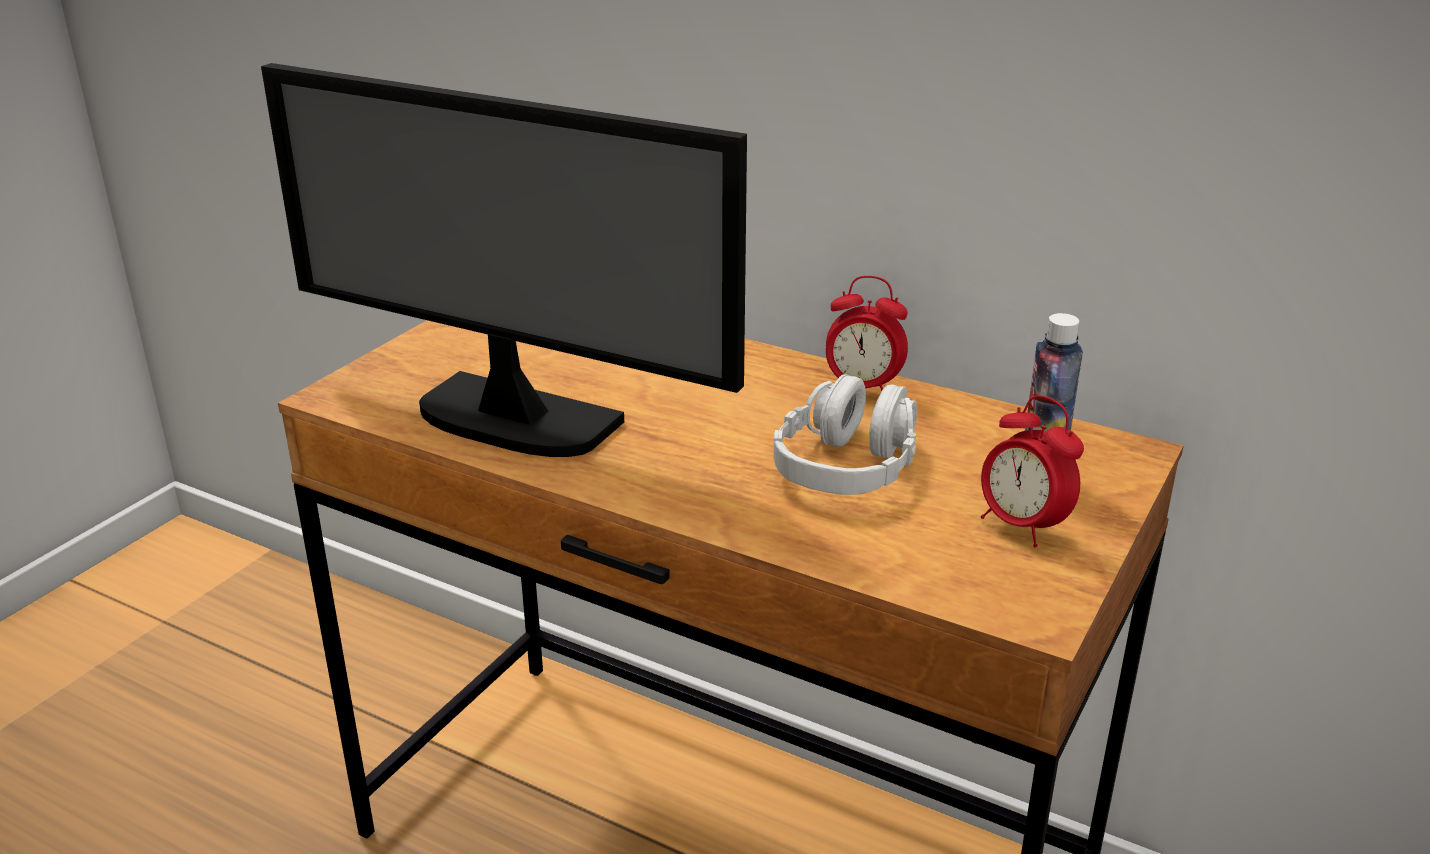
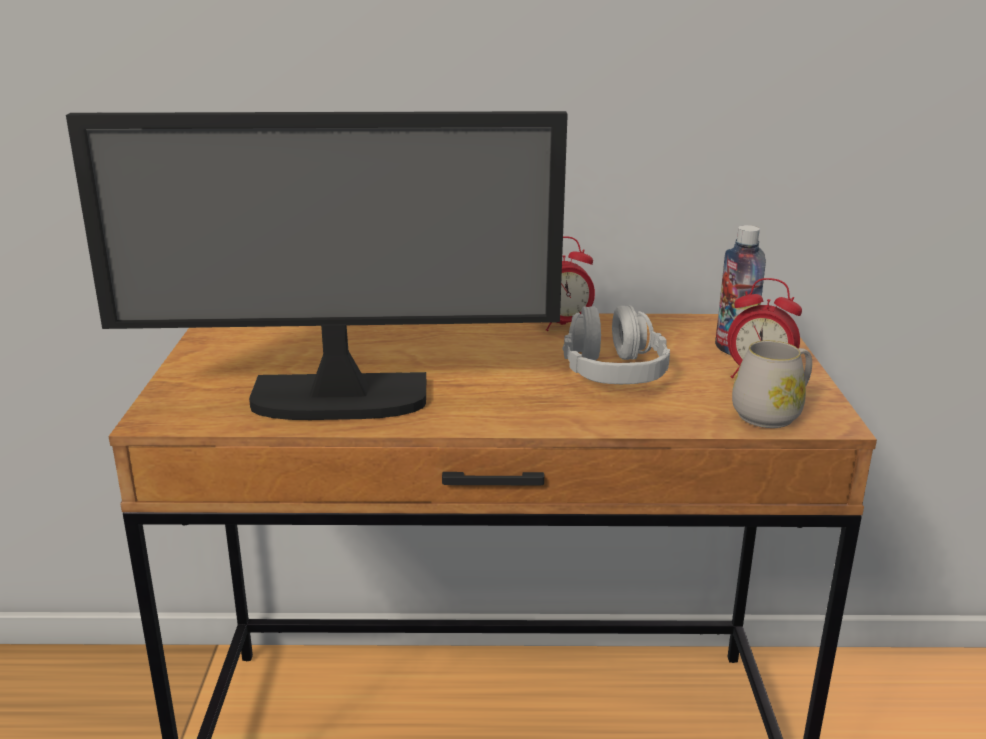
camera: 30 degrees left, 5 degrees down
(974, 582) = (772, 414): none -> white mug

